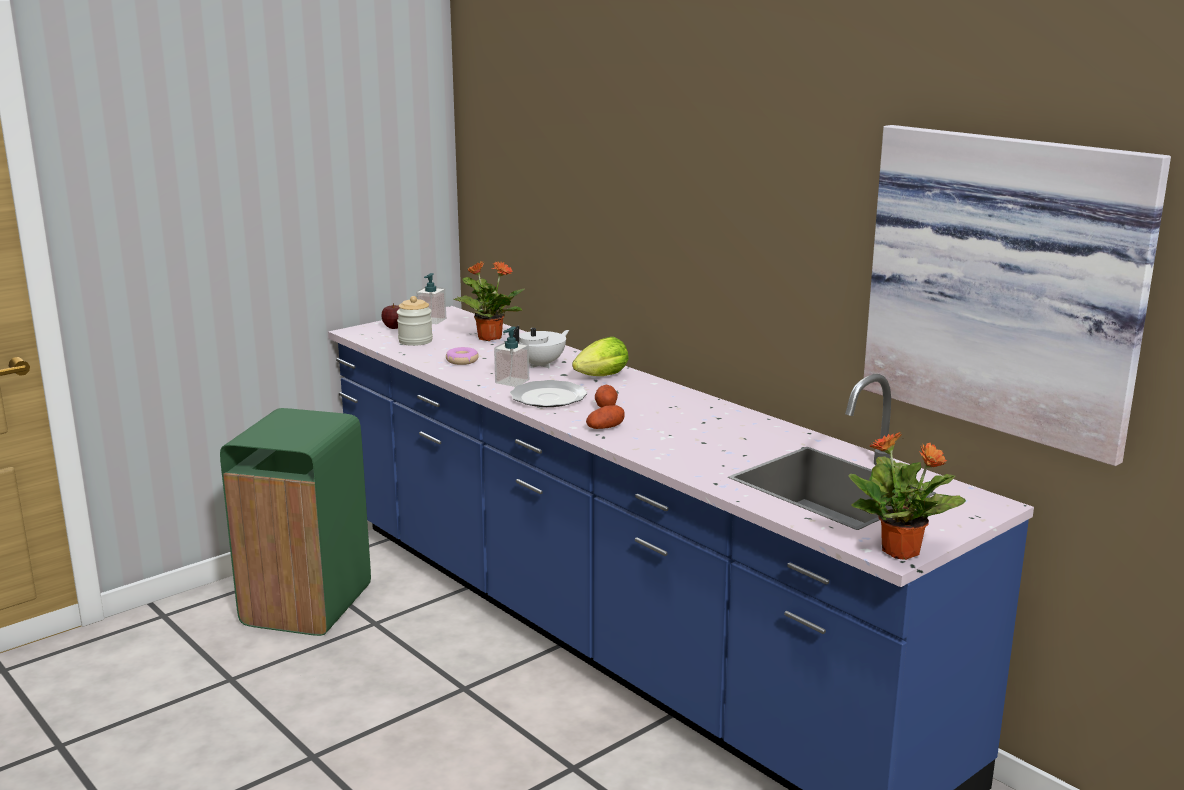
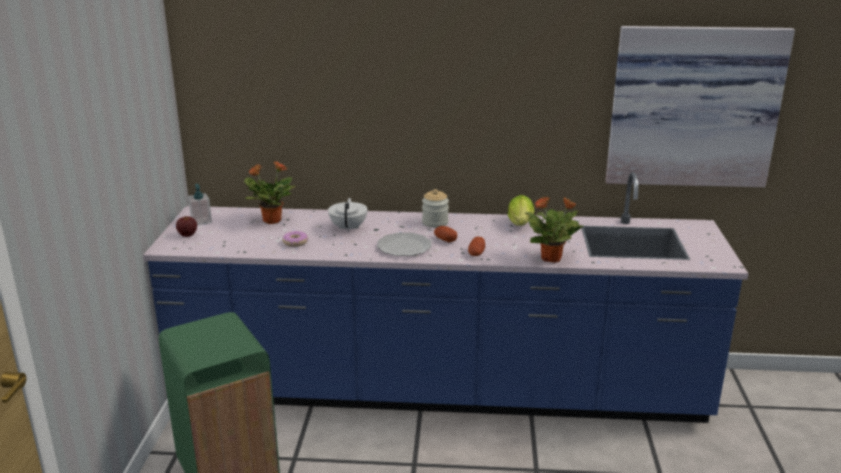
camera: 45 degrees left, 5 degrees up
(415, 341) = (228, 240): jar -> jar (435, 223)
(512, 381) = (359, 245): soap dispenser -> none
(599, 377) = (400, 224): lettuce -> lettuce (520, 225)
(902, 552) = (725, 262): potted plant -> potted plant (552, 258)

